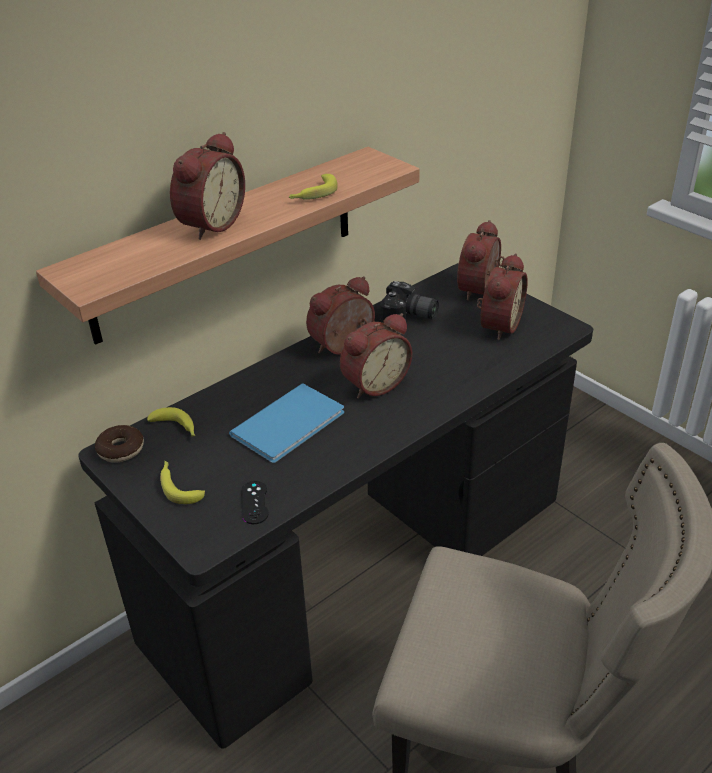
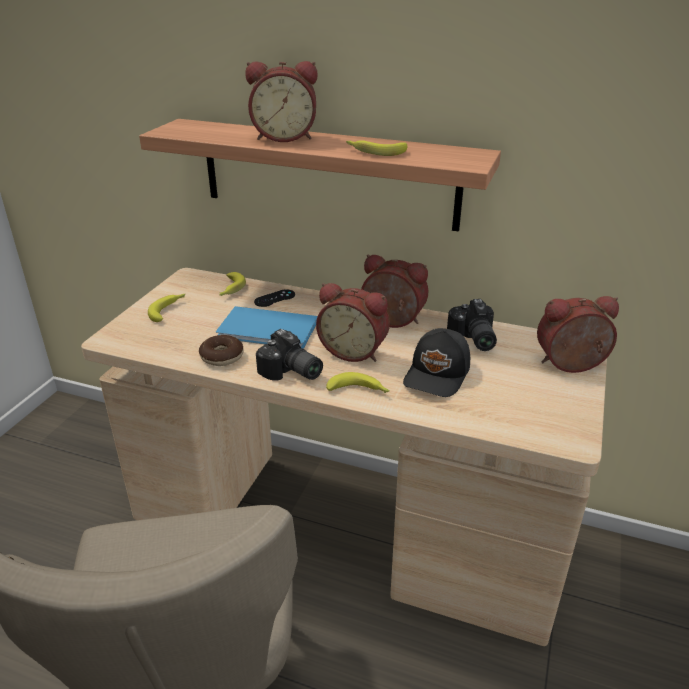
camera: 60 degrees right, 5 degrees down
(121, 449) = (194, 279): donut -> donut (222, 356)
(254, 502) = (166, 344): black game controller -> black game controller (274, 298)
(361, 570) = (345, 528): black desk -> beige desk
(379, 431) = (291, 373): none -> camera
(438, 401) = (359, 391): none -> banana
(445, 352) = (438, 374): none -> black cap
(497, 325) = (520, 393): alarm clock -> none

